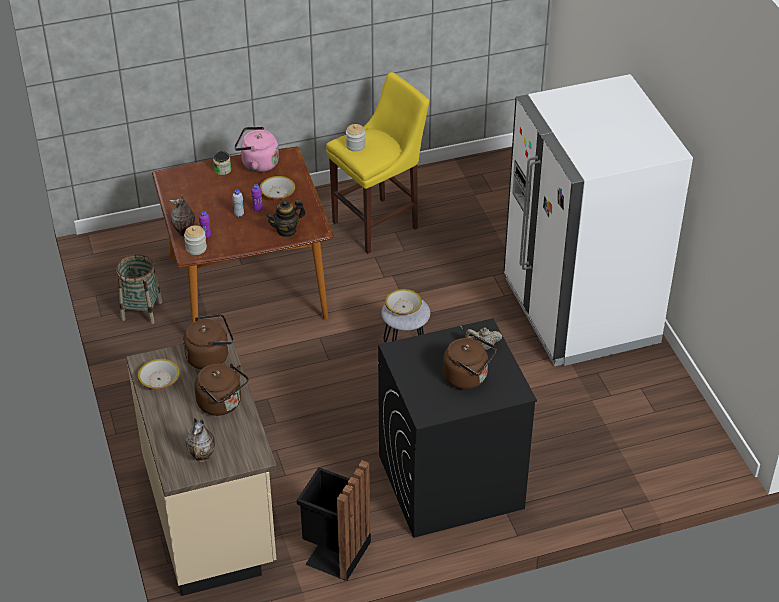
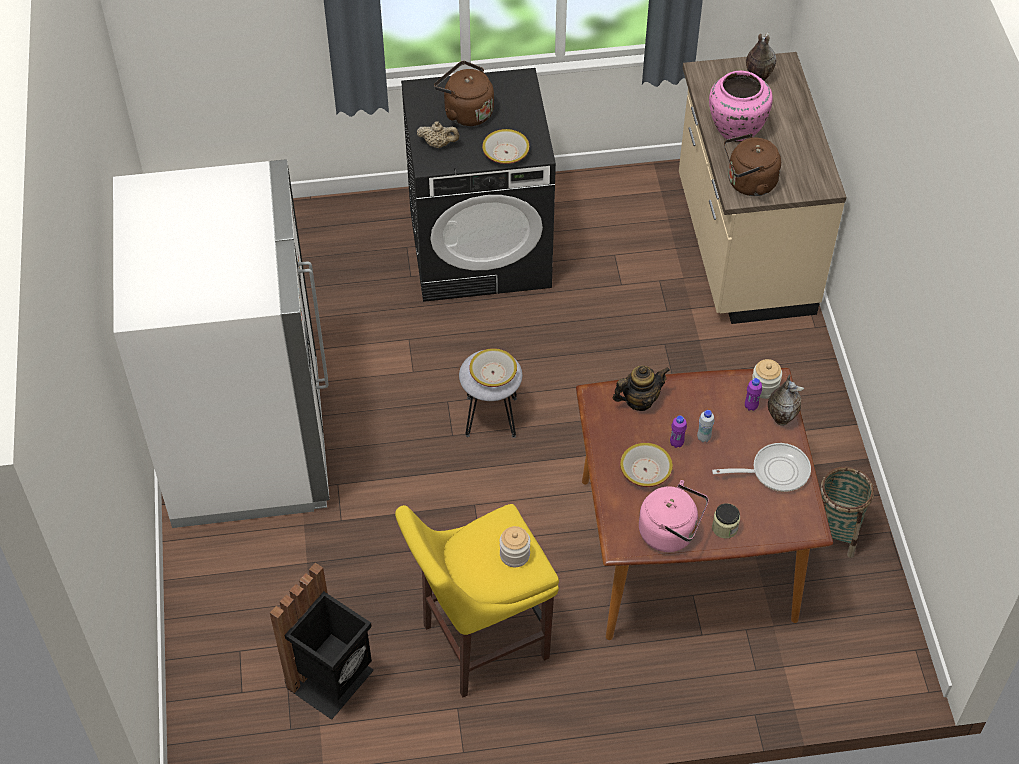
camera: 170 degrees left, 10 degrees up
(159, 379) = (806, 164): bowl -> bowl (506, 153)
(189, 202) = (775, 471): none -> frying pan
(222, 404) = (736, 128): brown kettle -> pink vase
(335, 552) = (616, 195): black trash can -> black trash can (333, 680)

